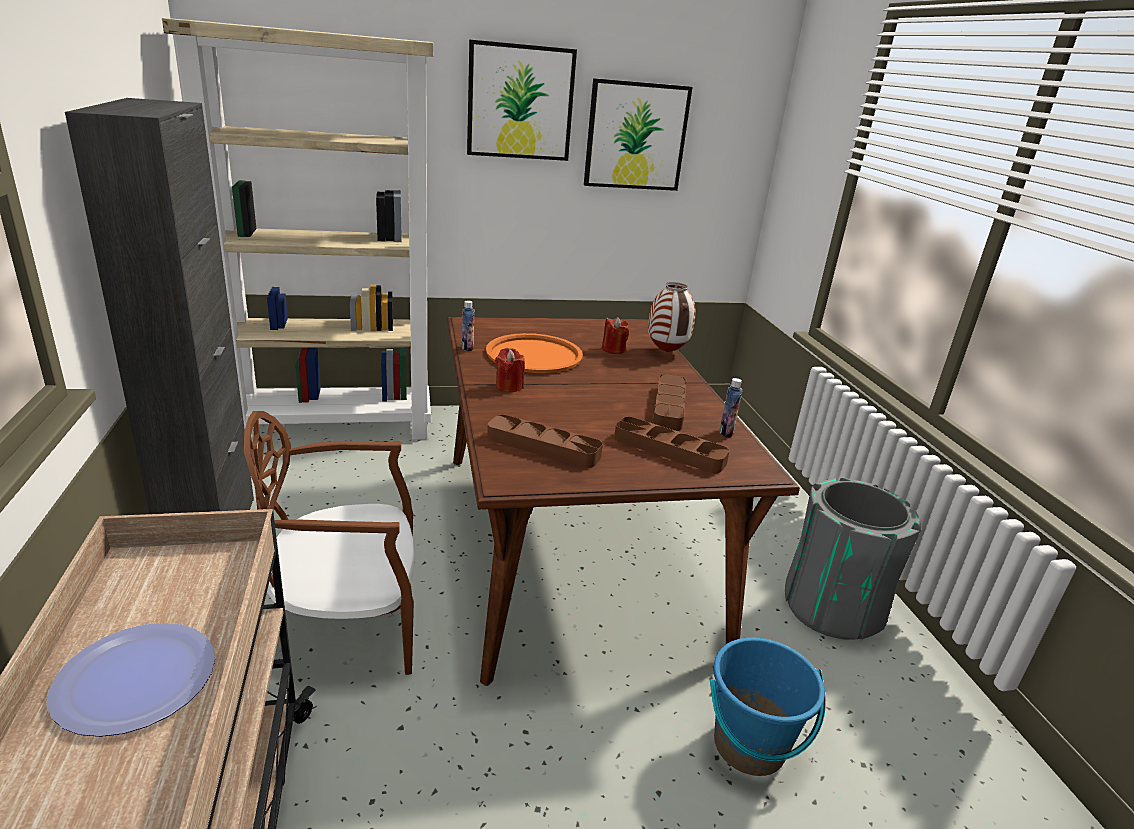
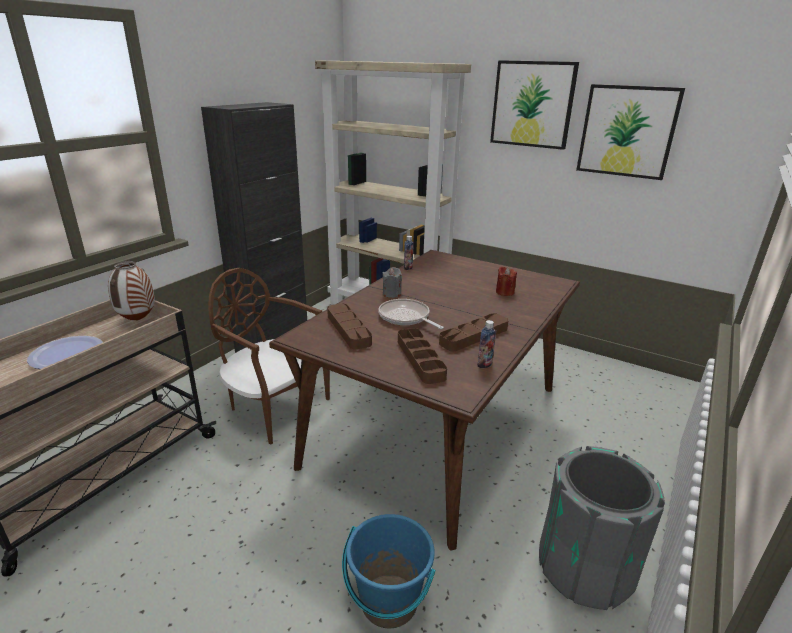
camera: 45 degrees right, 0 degrees up
(509, 386) = (392, 294): red candle -> grey candle
(534, 355) = (441, 281): orange tray -> none
(575, 410) = (406, 317): none -> frying pan
(667, 352) = (545, 304): vase -> vase (137, 320)

